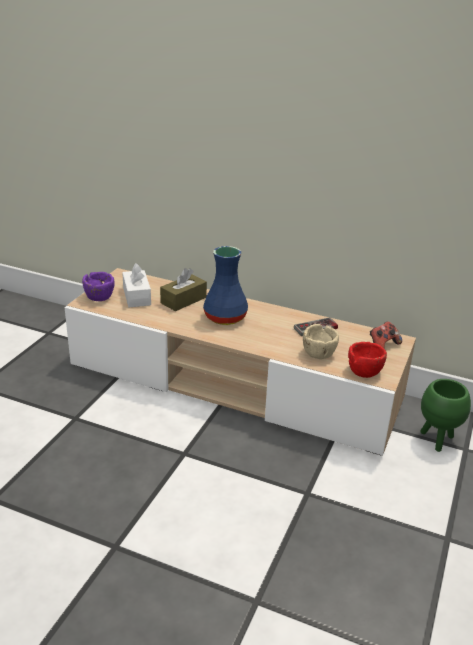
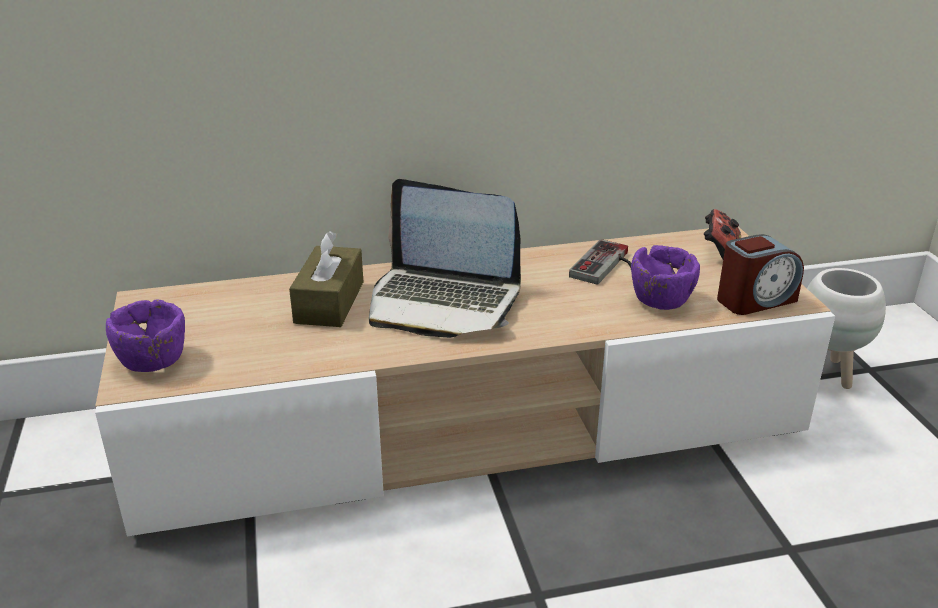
camera: 35 degrees left, 0 degrees up
(136, 296) = (230, 329): white tissue box -> none
(226, 317) = (443, 302): blue vase -> laptop
(318, 354) = (661, 301): beige bowl -> purple bowl
(364, 371) = (755, 300): red bowl -> alarm clock
(437, 440) = (827, 374): green planter -> white planter

